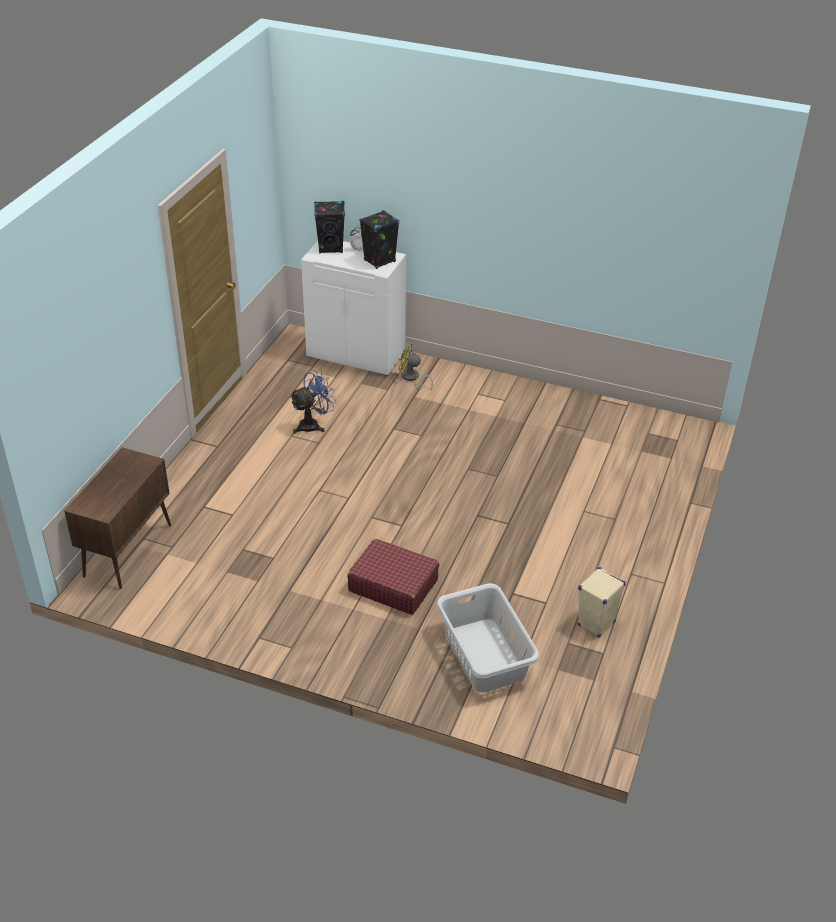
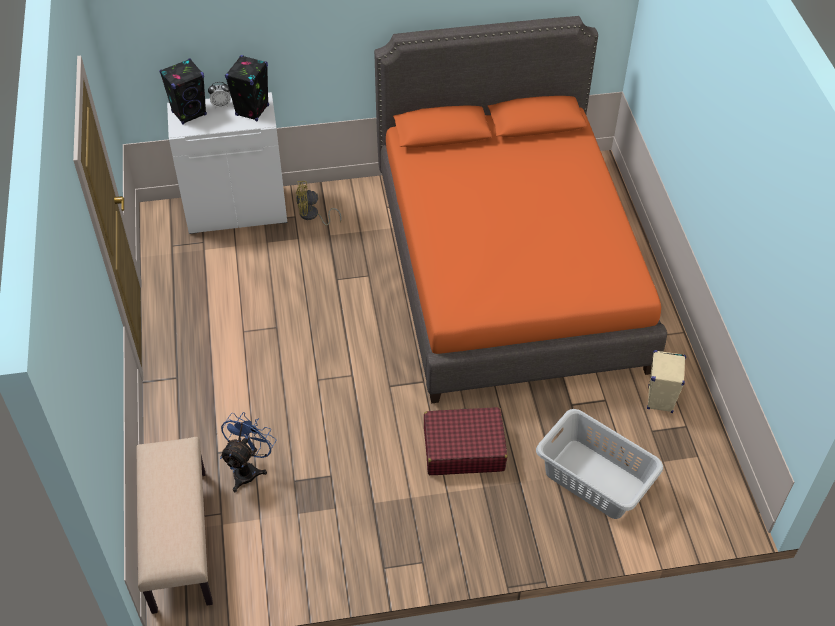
camera: 30 degrees left, 10 degrees up
(128, 550) = (178, 539): brown cabinet -> beige bench
(313, 425) = (256, 309): blue fan -> blue fan (248, 469)
(542, 475) = (507, 269): none -> orange bed

